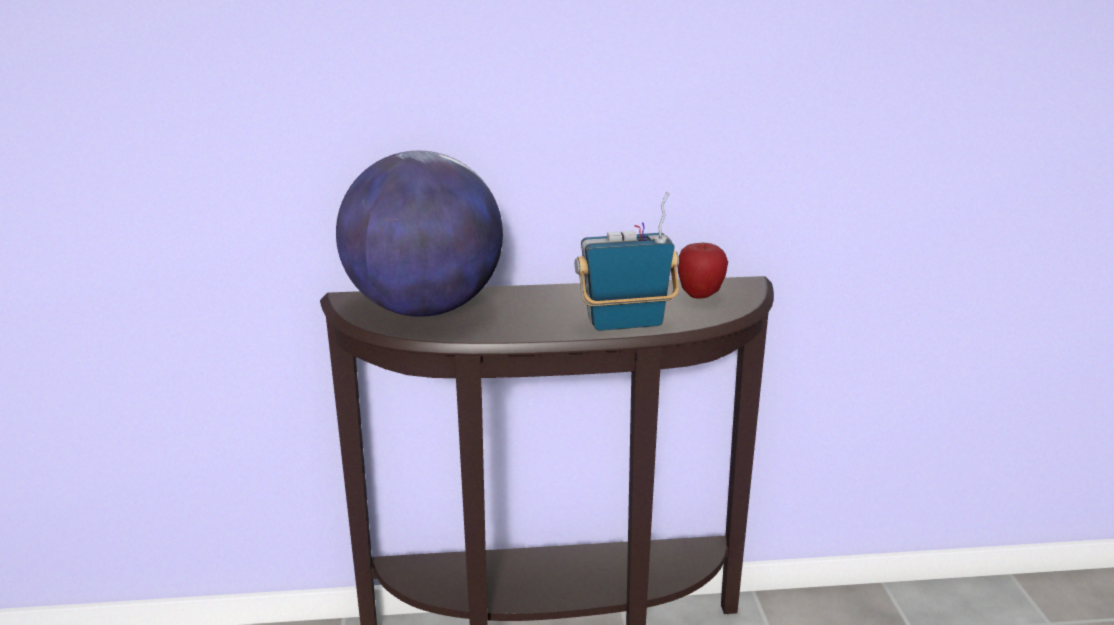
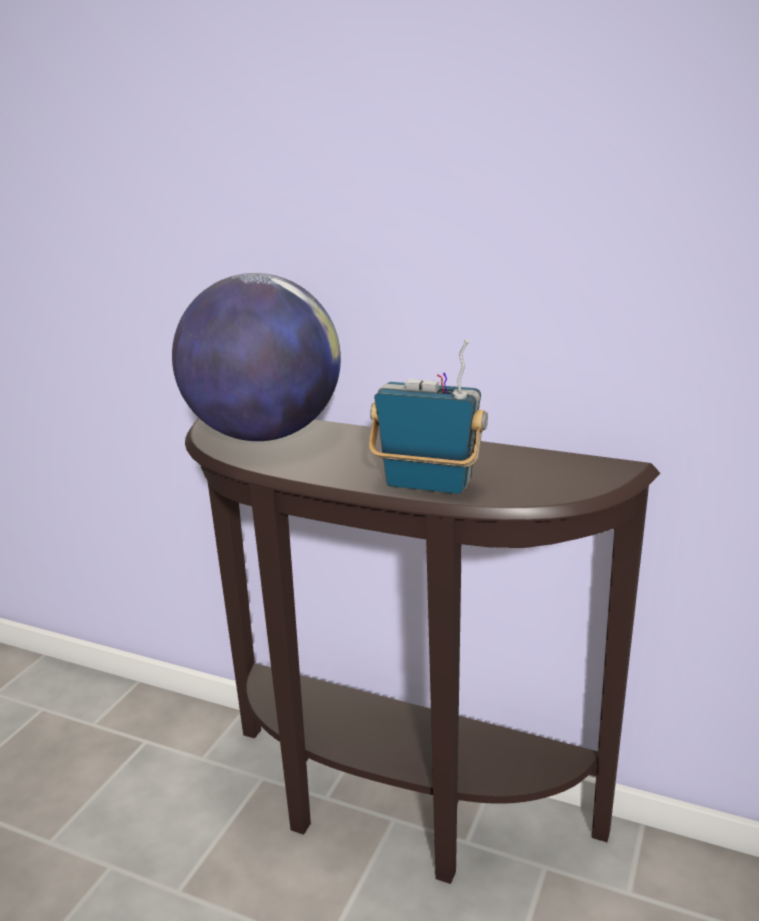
camera: 30 degrees right, 0 degrees up
(700, 295) = (546, 470): apple -> none

